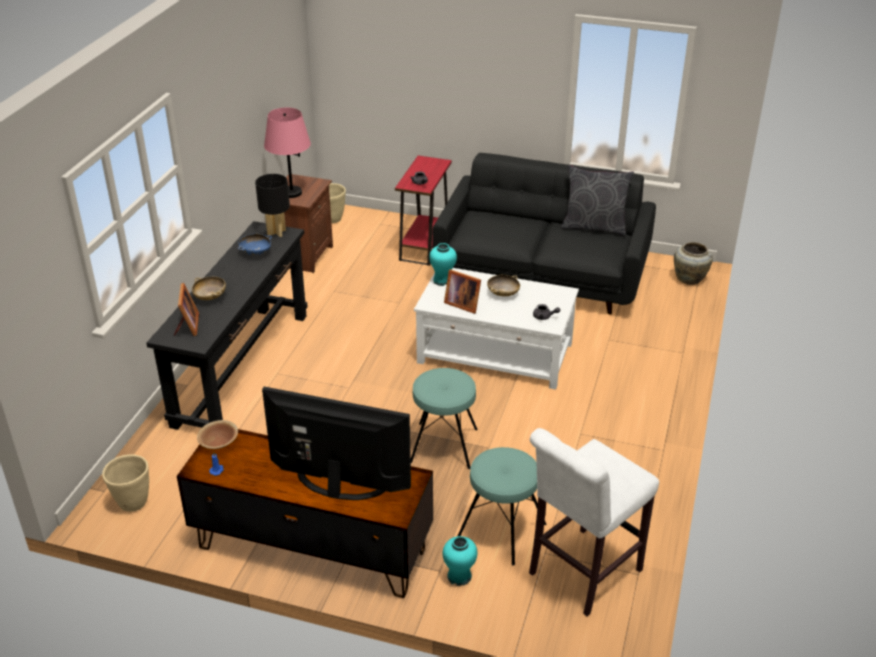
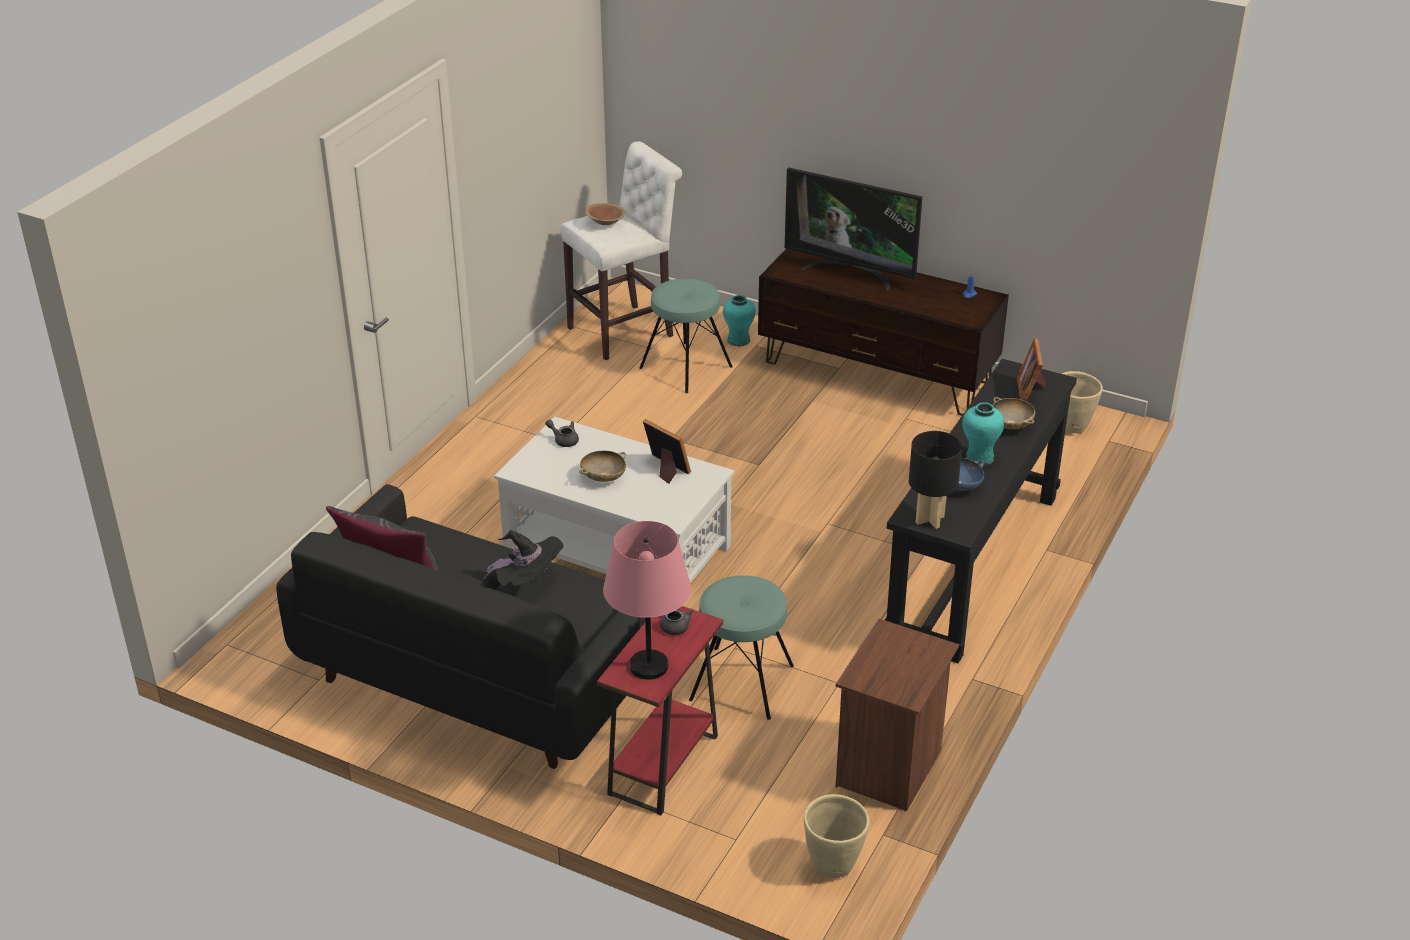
camera: 170 degrees left, 0 degrees up
(219, 443) = (972, 315): brown bowl -> brown bowl (605, 222)
(291, 193) = (911, 656): pink table lamp -> pink table lamp (649, 666)
(442, 280) = (681, 507): turquoise vase -> turquoise vase (979, 458)
(444, 445) = (721, 445): turquoise stool -> turquoise stool (741, 683)
(520, 238) = (528, 580): none -> black hat
(690, 279) = (249, 637): beige vase -> none

